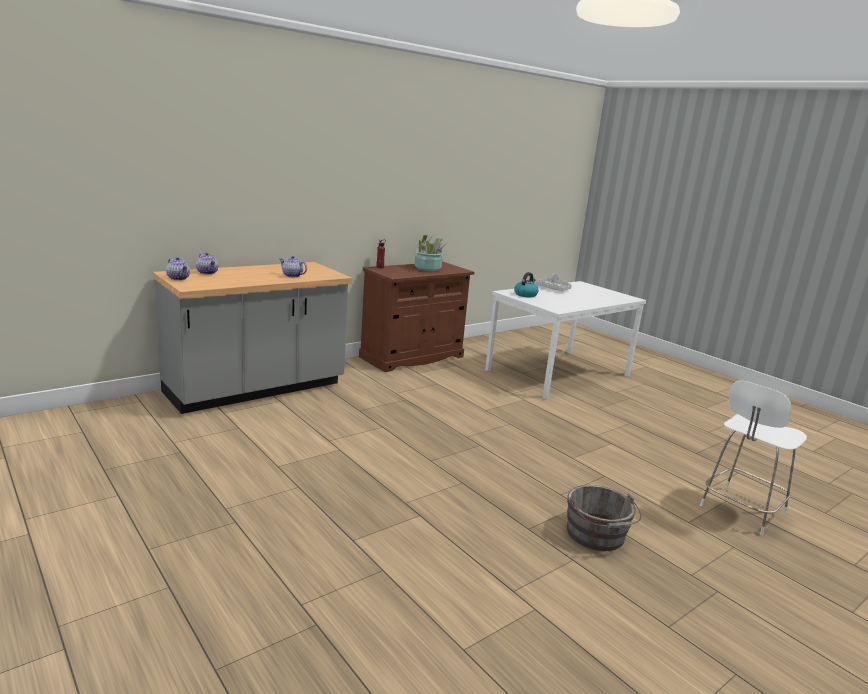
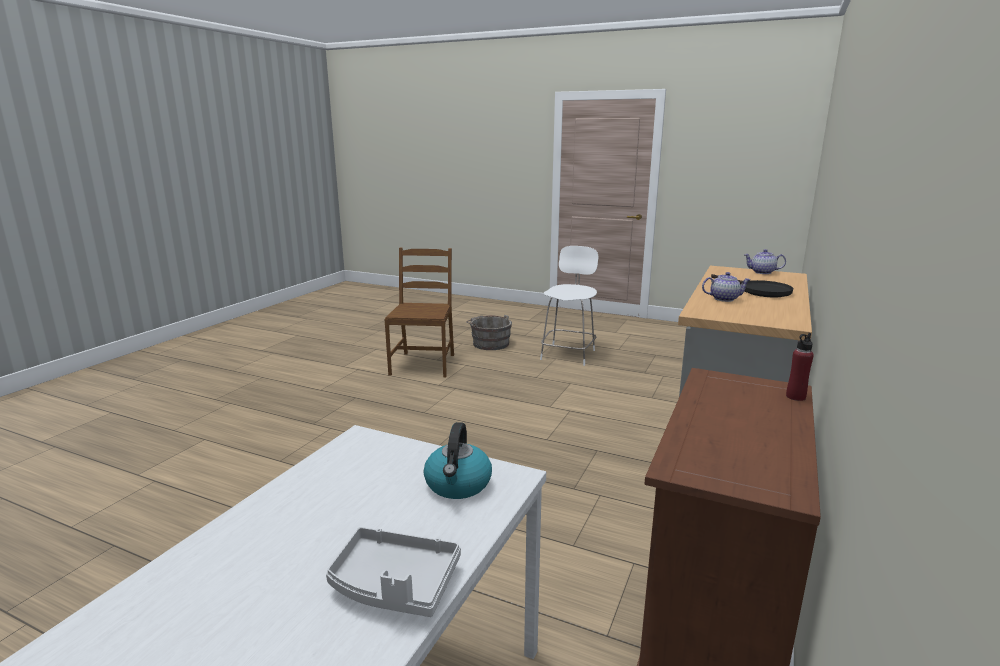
camera: 155 degrees right, 0 degrees up
(207, 273) = (779, 282): teapot -> none
(249, 273) = (758, 290): none -> black frying pan
(410, 565) = (423, 364): none -> brown chair
(427, 268) = (738, 435): potted plant -> none
(597, 536) = (299, 407): grey bucket -> grey bucket (489, 343)
(741, 510) = (128, 467): white chair -> white chair (568, 354)

